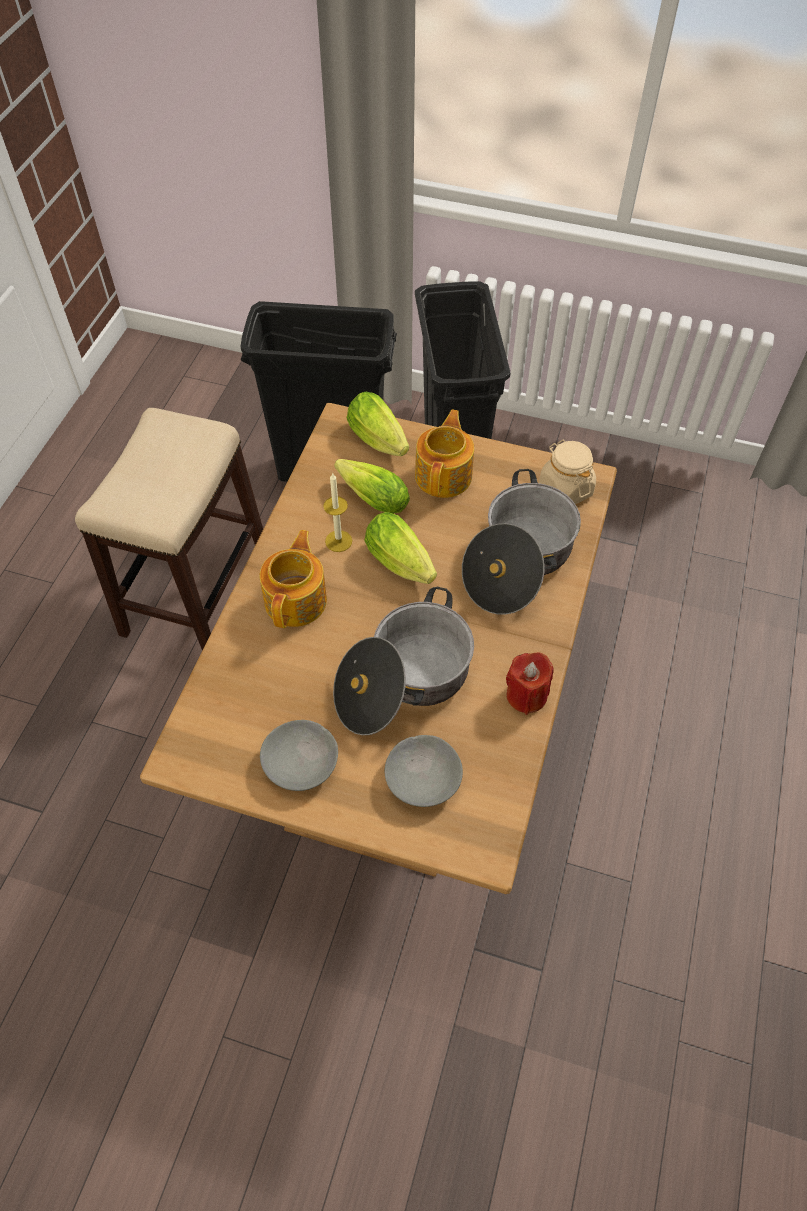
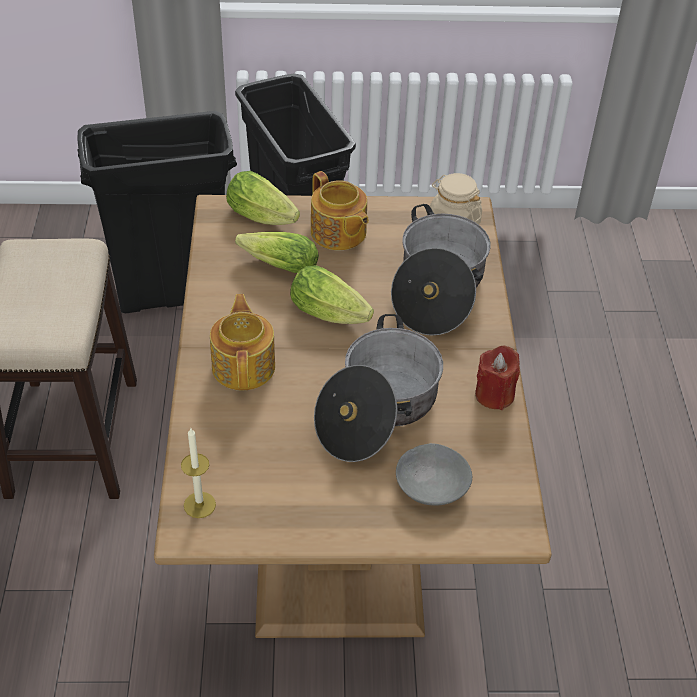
camera: 20 degrees left, 10 degrees down
(302, 762) = (312, 501): grey bowl -> none
(338, 541) = (262, 308): candle -> candle (199, 505)
(444, 475) = (338, 233): teapot -> teapot turned 150 degrees clockwise

